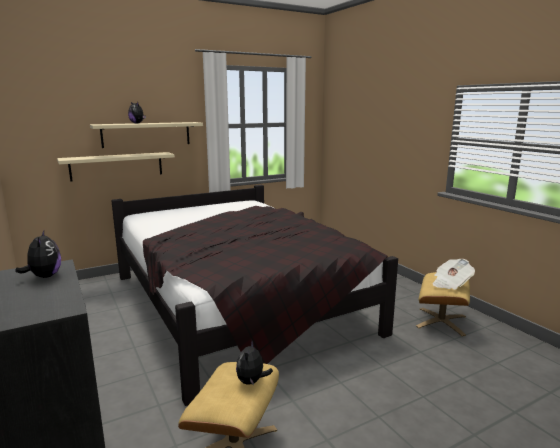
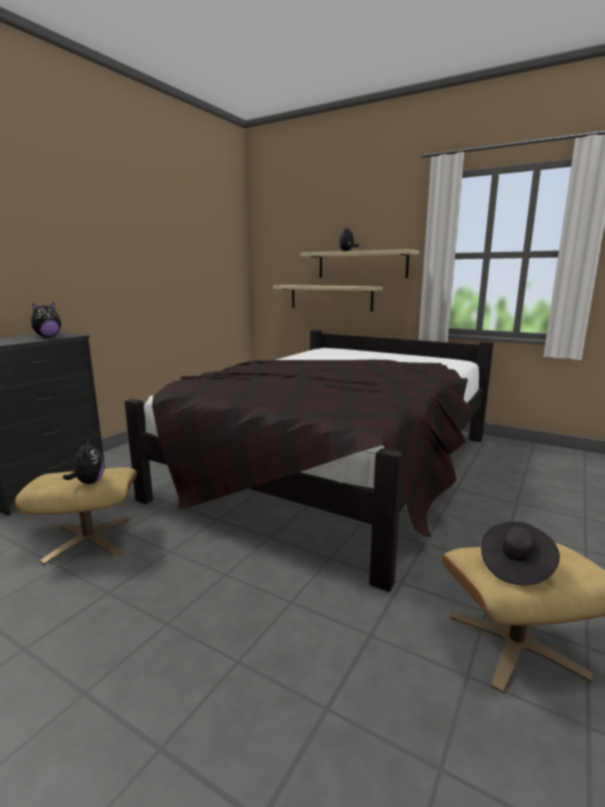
camera: 60 degrees right, 0 degrees up
(252, 381) = (88, 482): plush toy -> plush toy turned 90 degrees clockwise
(450, 284) = (515, 566): newspaper -> black hat

